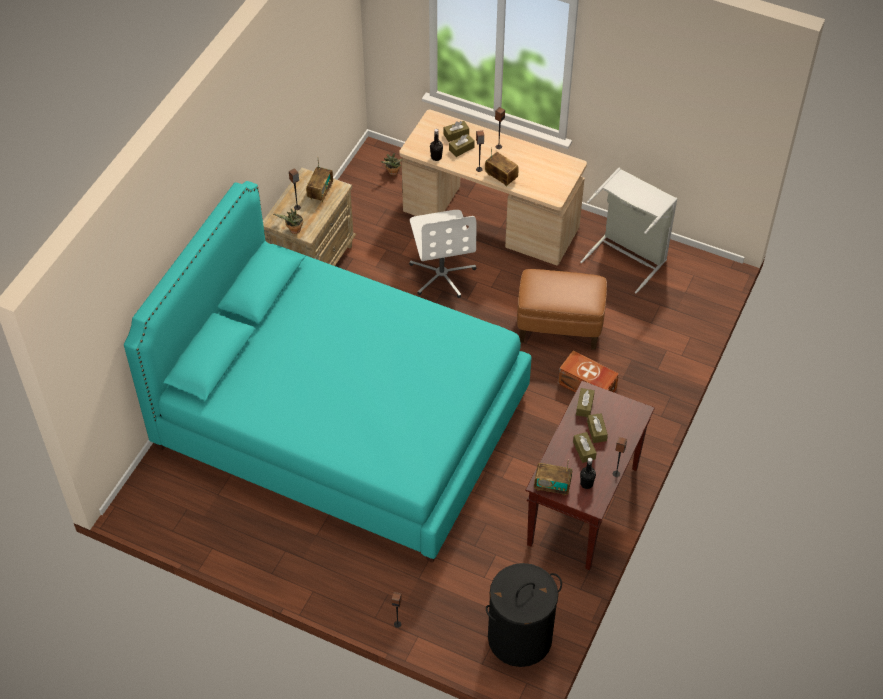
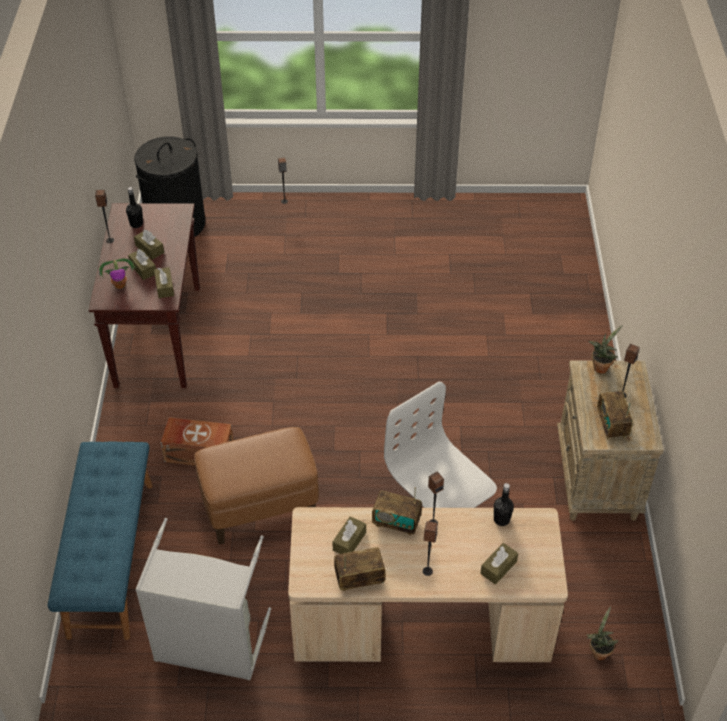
camera: 155 degrees right, 5 degrees down
(342, 420) = (438, 329): turquoise bed -> none
(461, 149) = (476, 547): brown tissue box -> brown tissue box (349, 541)
(552, 486) = (169, 212): radio -> radio (359, 579)
(621, 422) = (120, 284): none -> potted plant
(677, 333) = (110, 557): none -> blue bench

